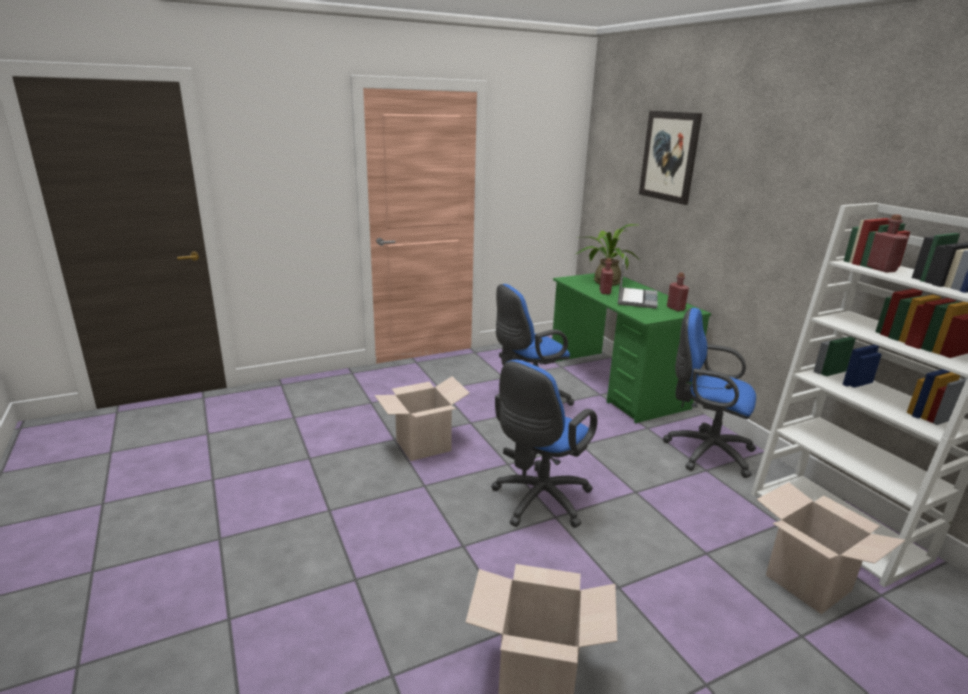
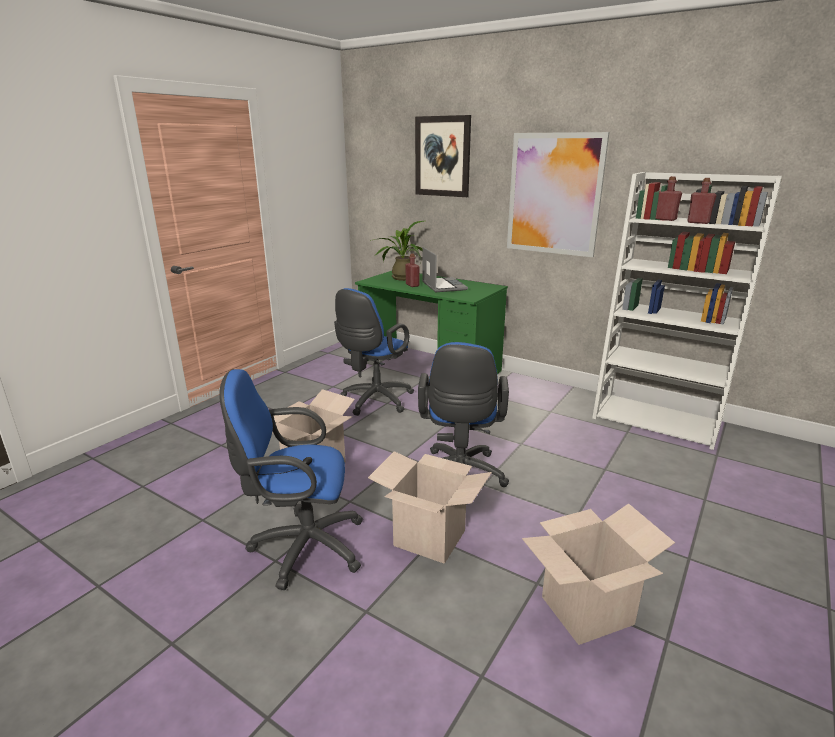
camera: 30 degrees left, 0 degrees up
(675, 308) = (480, 287): red bottle -> red bottle (698, 222)
(704, 451) = (537, 399): blue office chair -> blue office chair (302, 547)
(774, 215) = (554, 194): none -> picture
(808, 582) = (676, 464): cardboard box -> cardboard box (429, 538)

